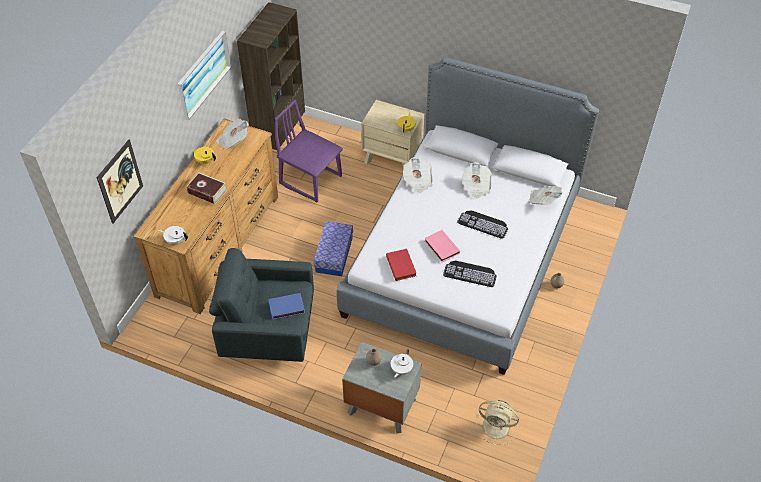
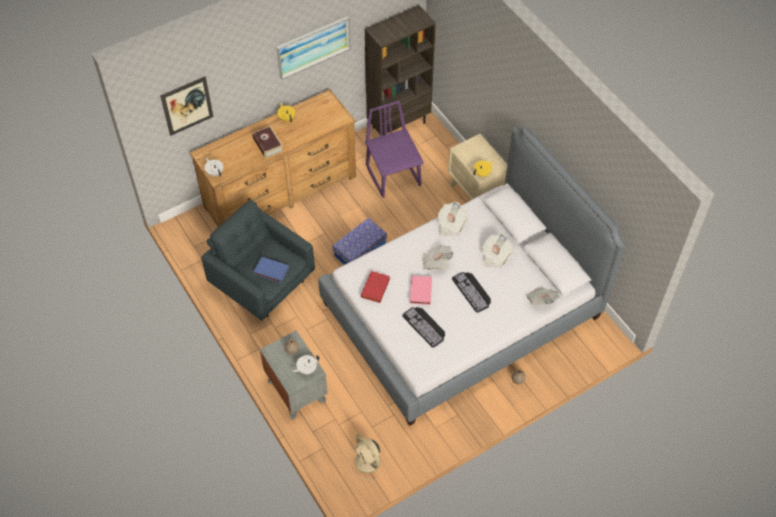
camera: 35 degrees right, 5 degrees up
(233, 140) = (321, 112): newspaper -> newspaper (436, 262)

